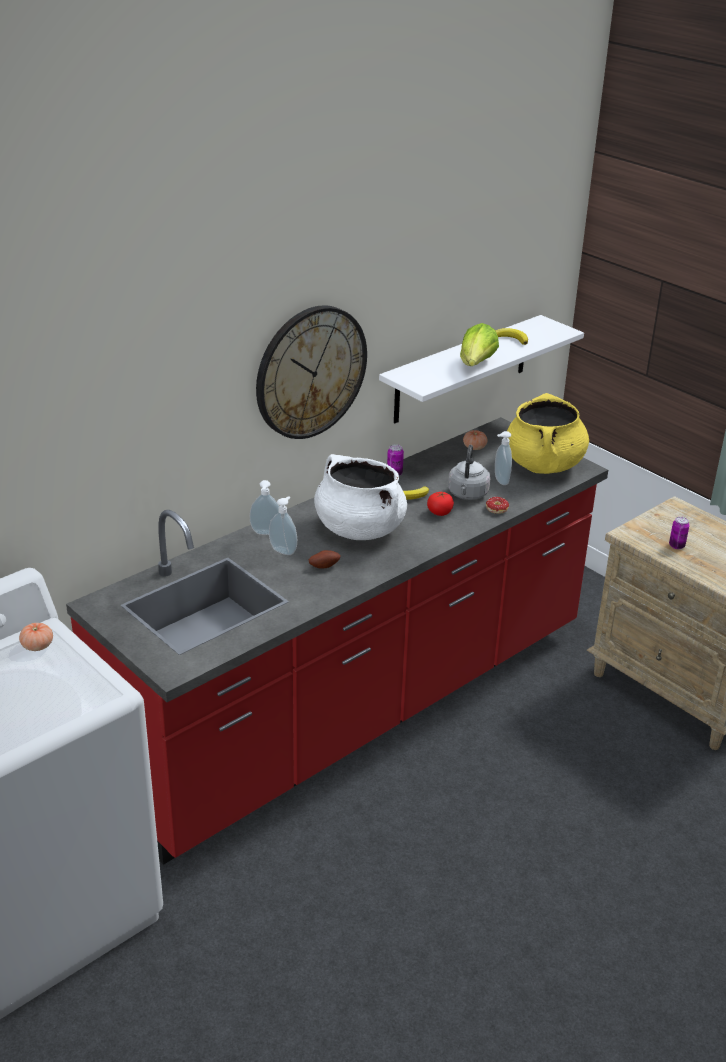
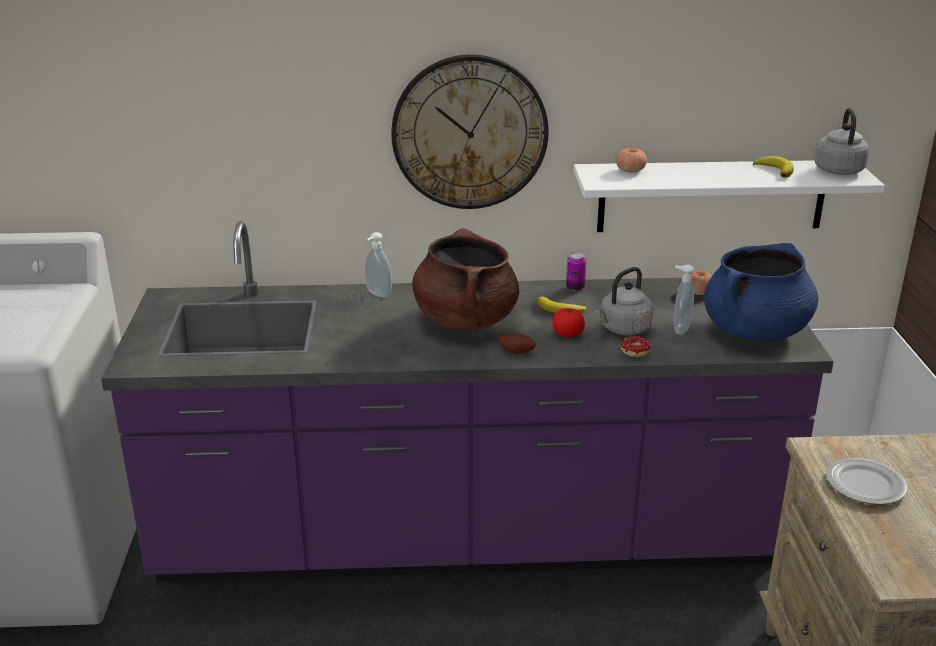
camera: 40 degrees right, 5 degrees down
(37, 646) = (44, 297): tomato -> tomato (630, 170)
(284, 550) = (370, 312): soap dispenser -> none
(324, 566) = (384, 337): potato -> potato (517, 352)
(357, 711) = (468, 541): red counter -> purple counter
(359, 529) = (465, 319): white cooking pot -> brown cooking pot
(476, 365) = (693, 180): lettuce -> none
(543, 327) = (838, 169): none -> grey kettle
(543, 465) = (755, 331): yellow cooking pot -> blue cooking pot
(676, 546) = (865, 484): can -> plate

